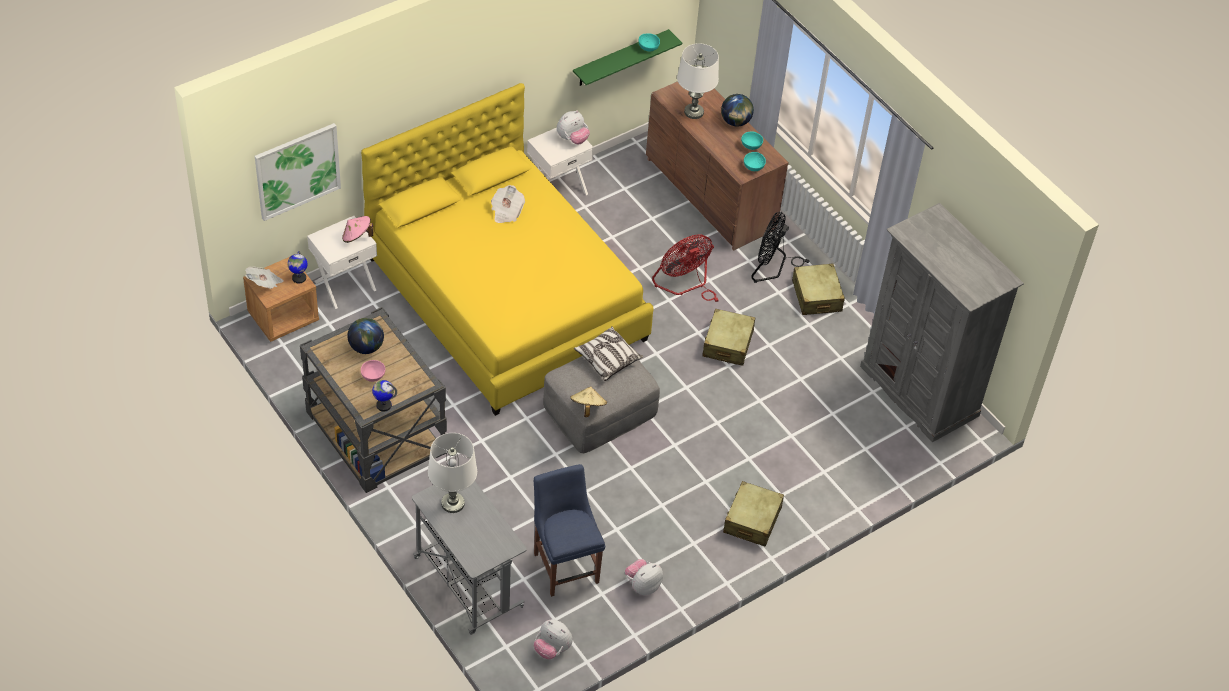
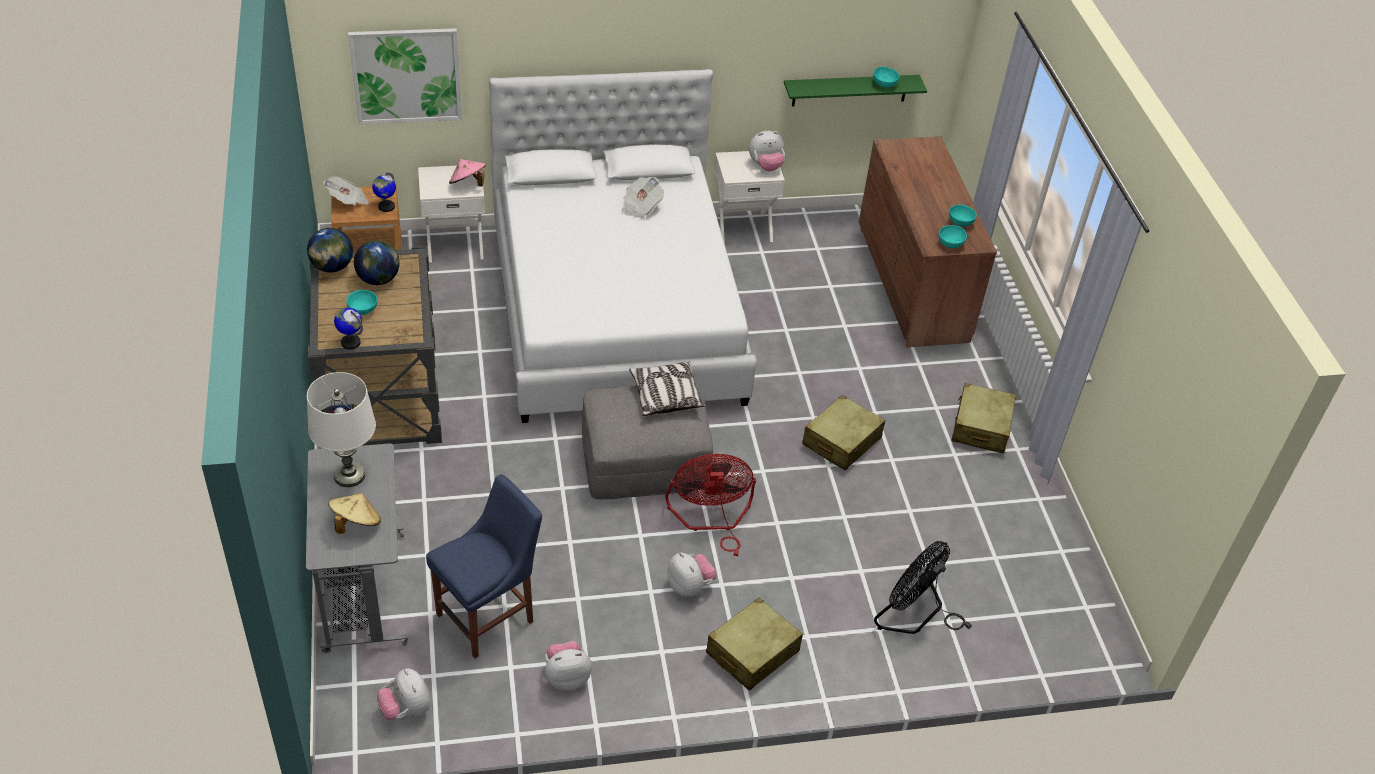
camera: 25 degrees right, 5 degrees down
(373, 376) = (363, 310): pink bowl -> turquoise bowl
(506, 298) = (616, 311): yellow bed -> white bed
(565, 565) = (489, 616): blue chair -> blue chair turned 45 degrees clockwise
(587, 407) = (607, 439): beige hat -> beige hat (356, 523)
(685, 491) = (689, 586): none -> plush toy
(688, 283) = (833, 364): red fan -> red fan (713, 520)
(694, 112) = (912, 171): white table lamp -> none
(735, 122) = (956, 194): globe -> globe (332, 267)
(774, 263) = (948, 375): black fan -> black fan (919, 611)
(918, 391) = (1056, 578): grey wardrobe -> none

